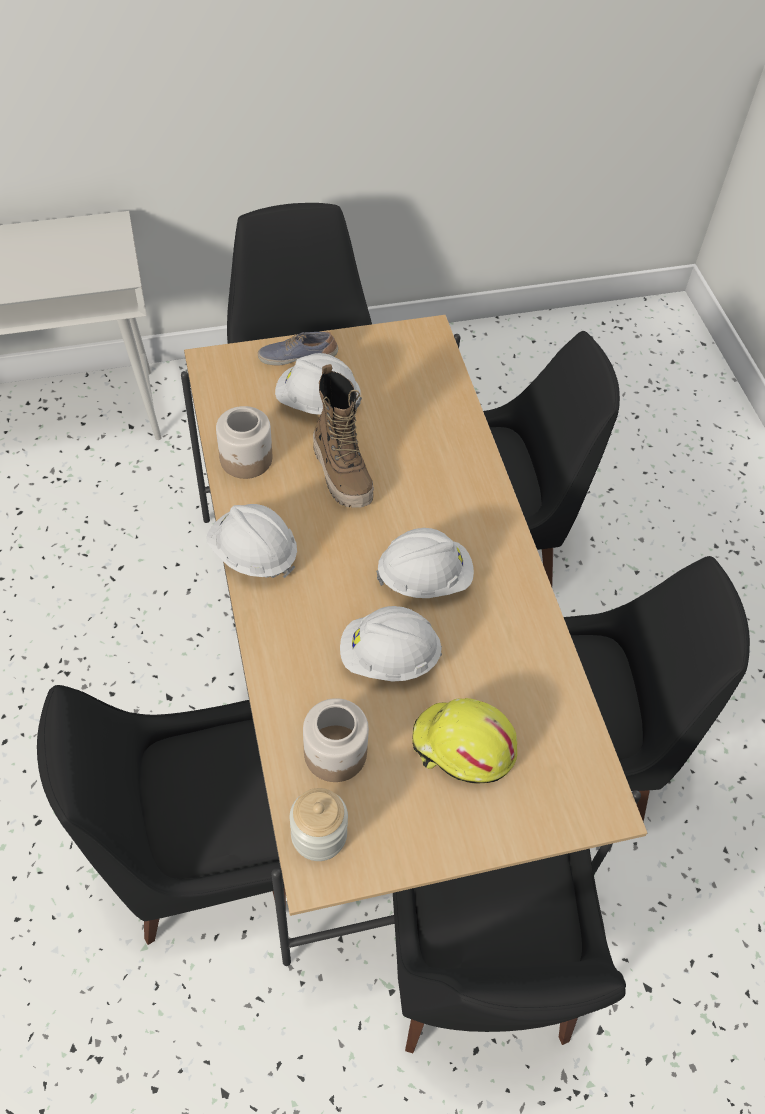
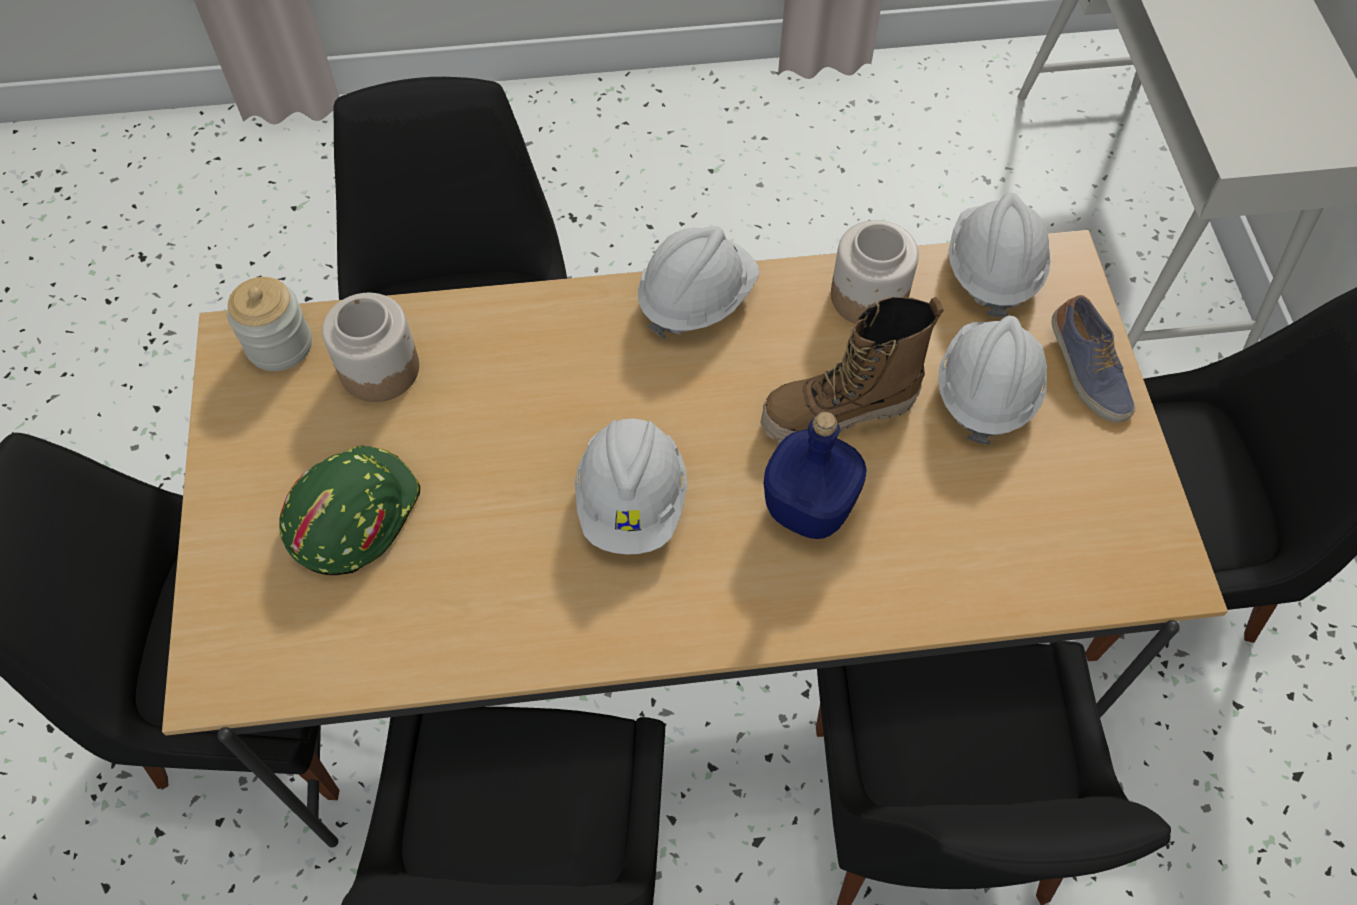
camera: 100 degrees right, 5 degrees up
(298, 357) = (1086, 372): shoe -> shoe turned 150 degrees clockwise
(389, 658) = (505, 442): white hard hat -> white hard hat (992, 270)
(414, 486) = (810, 508): none -> blue bottle
(463, 747) = (351, 514): yellow hard hat -> green hard hat

